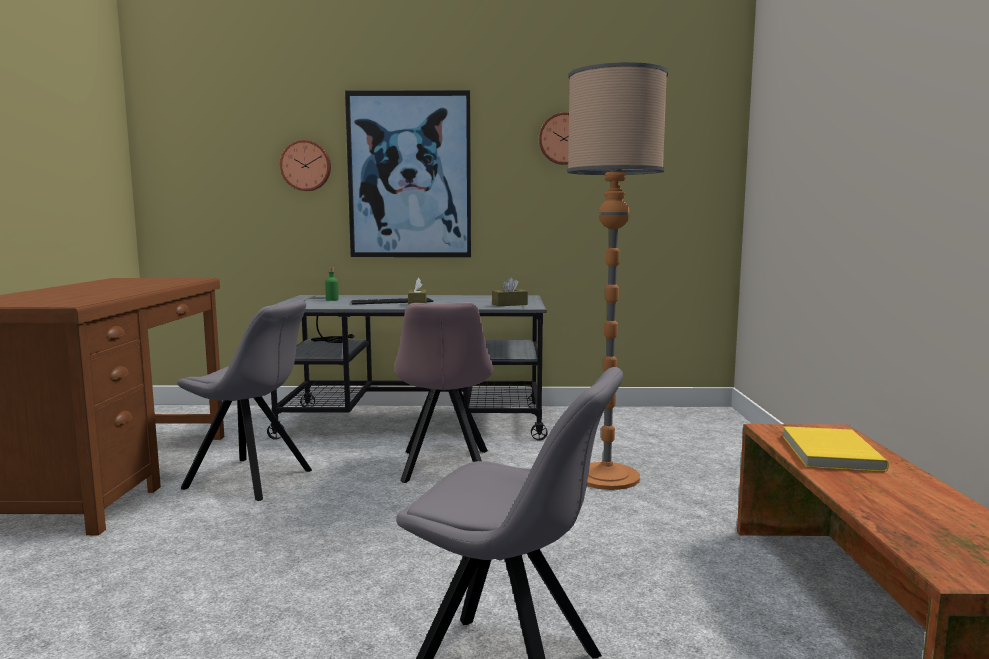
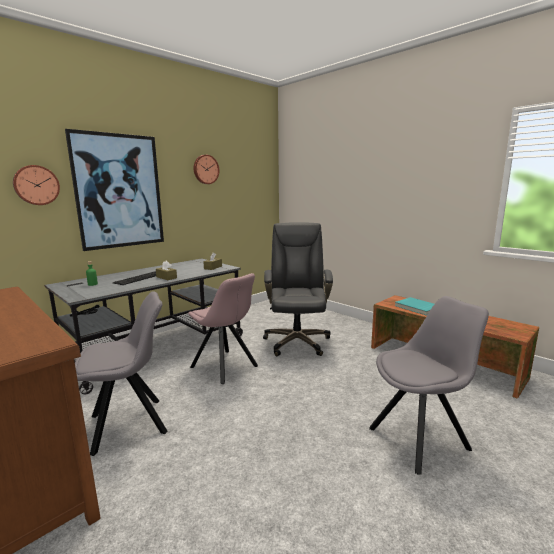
camera: 45 degrees left, 5 degrees up
(607, 477) = (297, 343): floor lamp -> black office chair
(828, 452) = (417, 308): yellow book -> turquoise book

